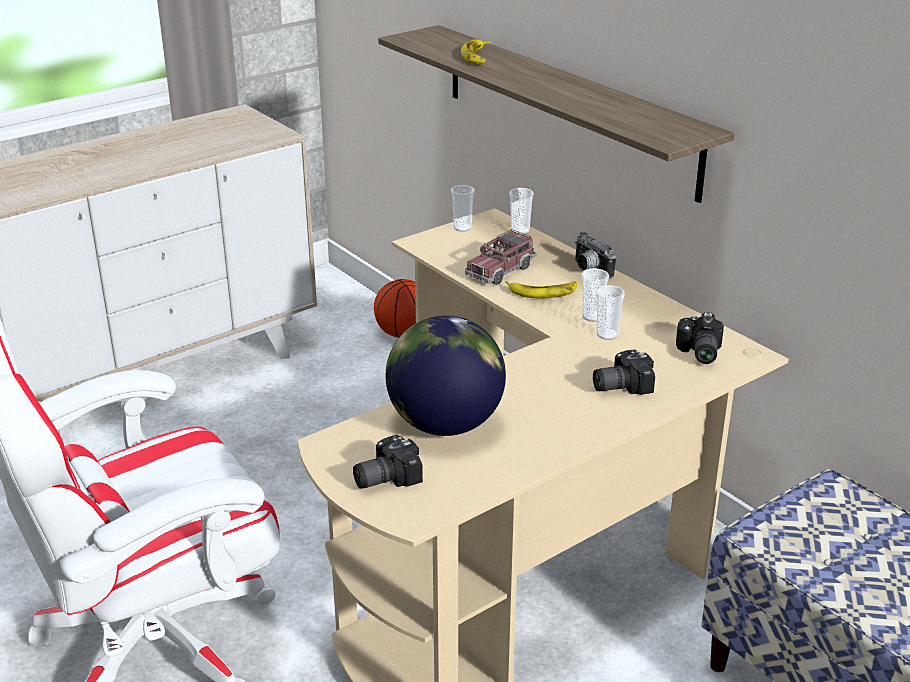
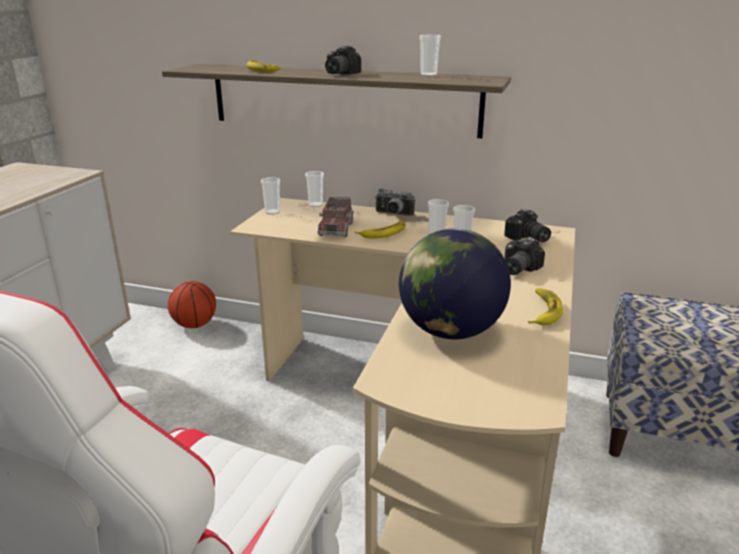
camera: 35 degrees left, 5 degrees down
(384, 477) = (467, 386): camera -> camera (338, 74)
(567, 440) = (543, 311): none -> banana
(638, 107) = (428, 75): none -> cup

